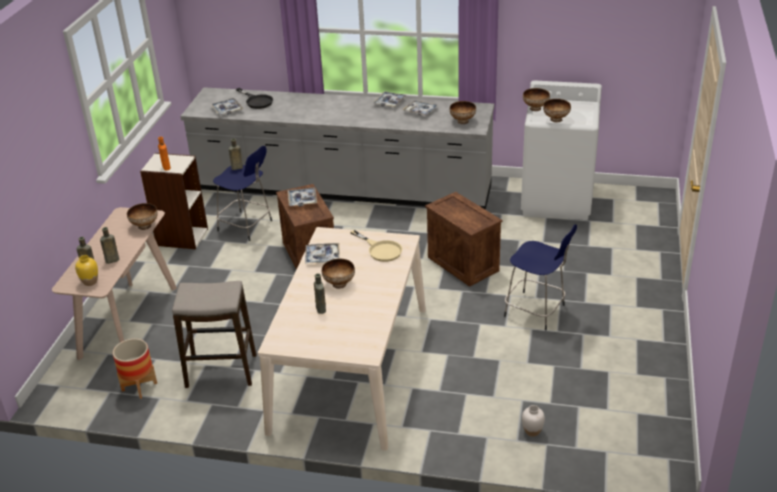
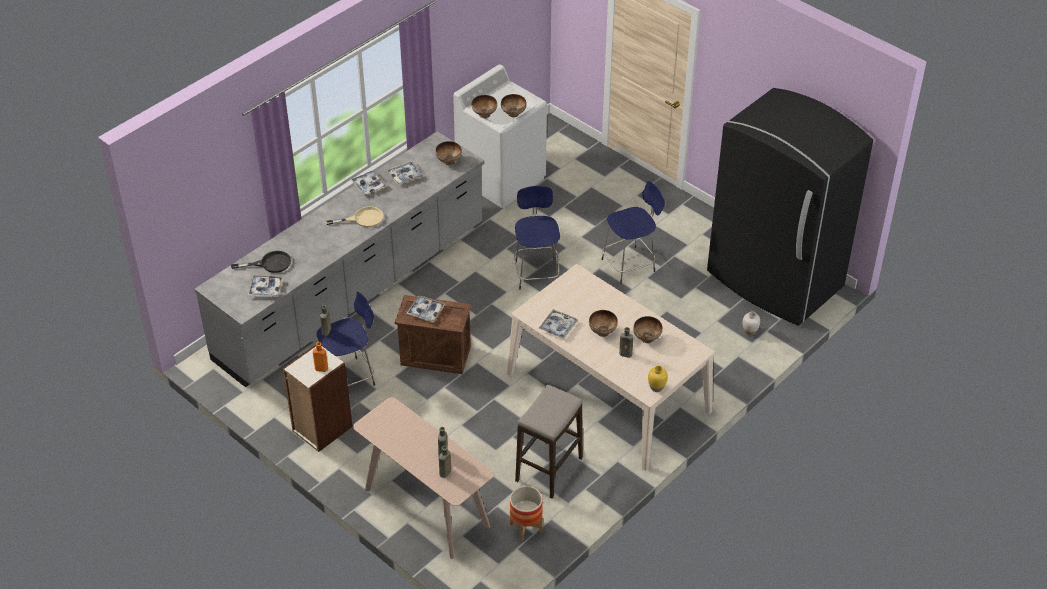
camera: 60 degrees left, 10 degrees up
(90, 282) = (465, 477): yellow vase -> yellow vase (657, 387)
(145, 226) = (405, 416): bowl -> bowl (647, 338)
(381, 250) = (577, 292): beige frying pan -> beige frying pan (363, 219)
(464, 264) = (537, 272): crate -> blue stool
(630, 419) = (774, 281): none -> black fridge

